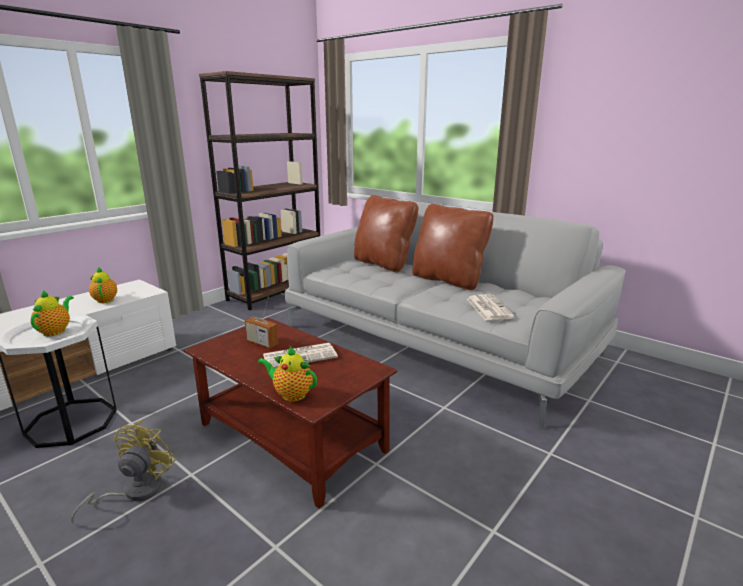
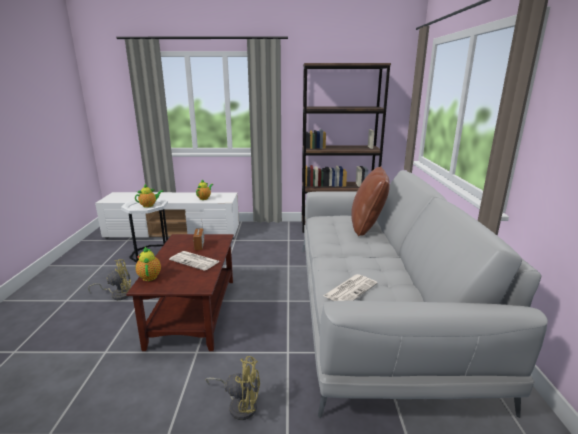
camera: 50 degrees right, 0 degrees up
(448, 280) = (383, 257): brown pillow -> none
(490, 465) = (240, 404): none -> yellow fan

